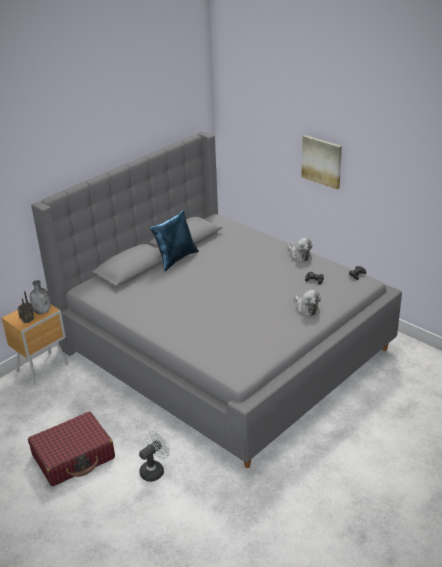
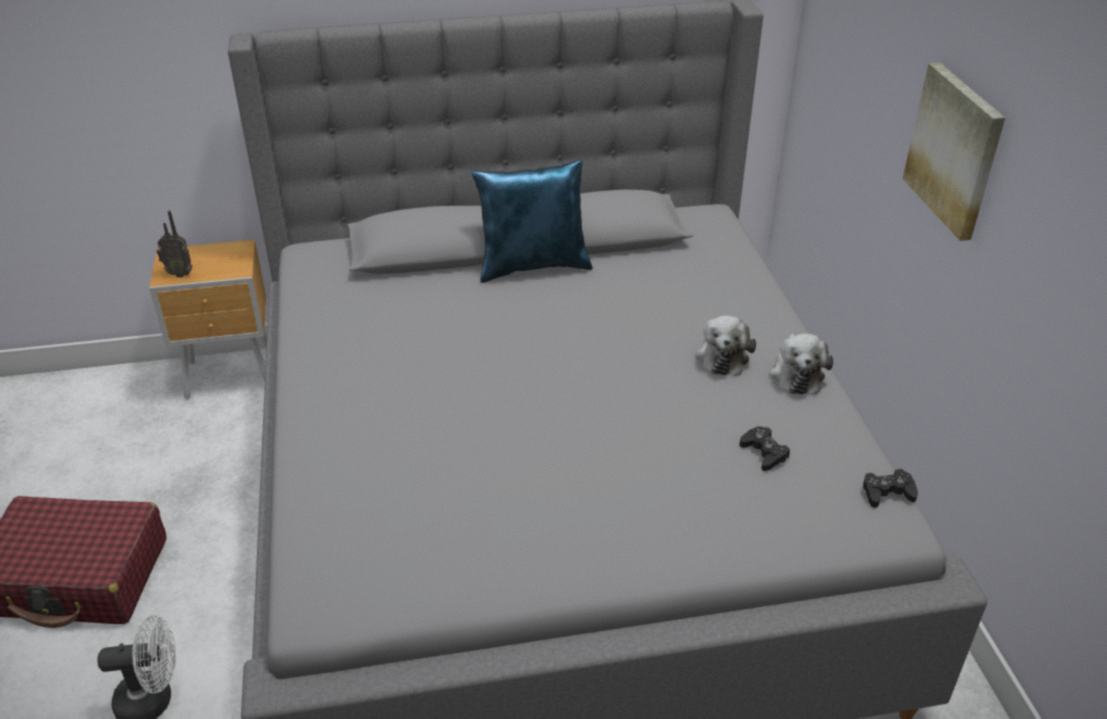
camera: 35 degrees right, 5 degrees up
(42, 311) = (224, 266): grey bottle -> none
(306, 308) = (661, 518): plush toy -> plush toy (722, 355)

